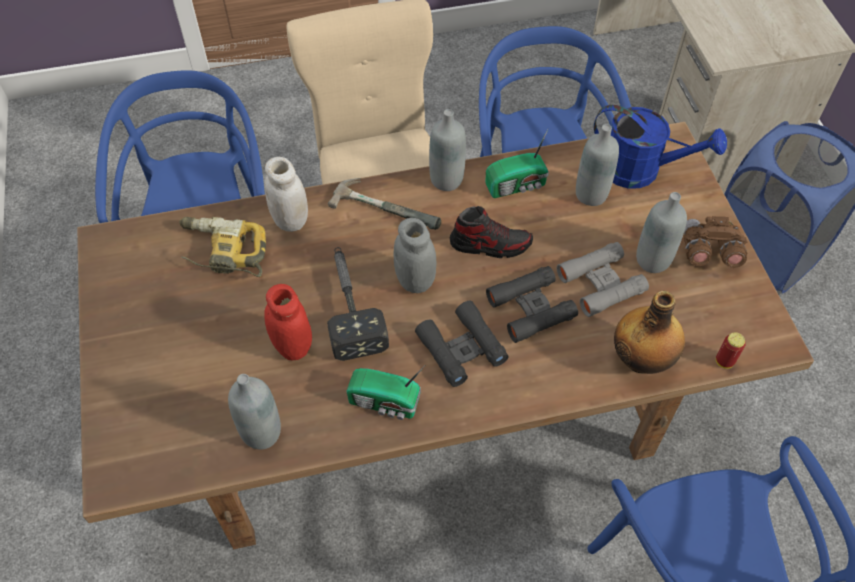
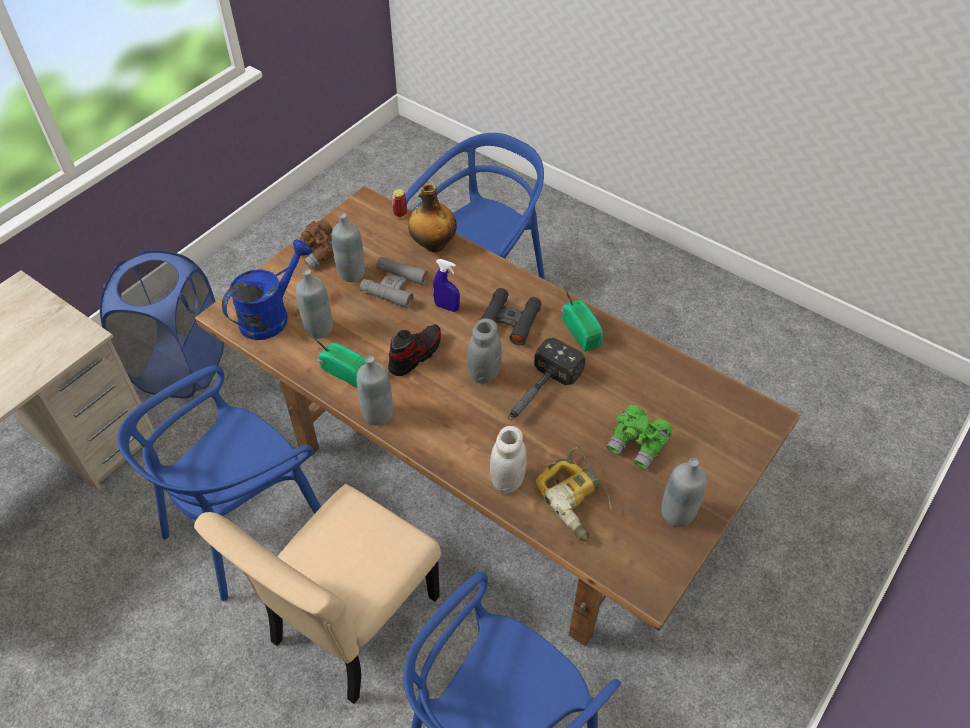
camera: 130 degrees left, 5 degrees down
(216, 338) = (638, 444): none -> green binoculars
(261, 433) = (663, 372): grey bottle -> grey bottle (677, 514)
(293, 346) = (597, 400): red jar -> none
(388, 205) = (435, 432): hammer -> none
(490, 244) = (415, 354): shoe -> shoe turned 75 degrees clockwise
(530, 308) = (447, 307): black binoculars -> blue spray bottle
(641, 171) = (271, 315): blue watering can -> blue watering can turned 60 degrees clockwise

